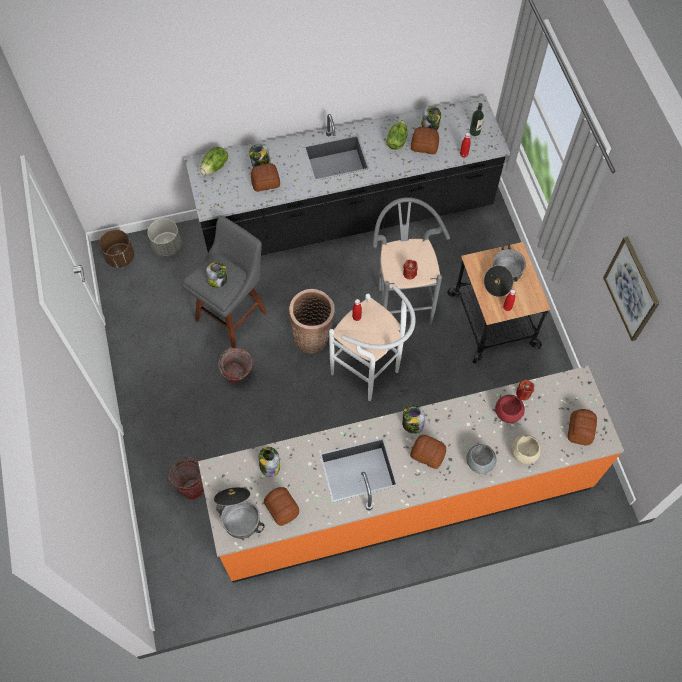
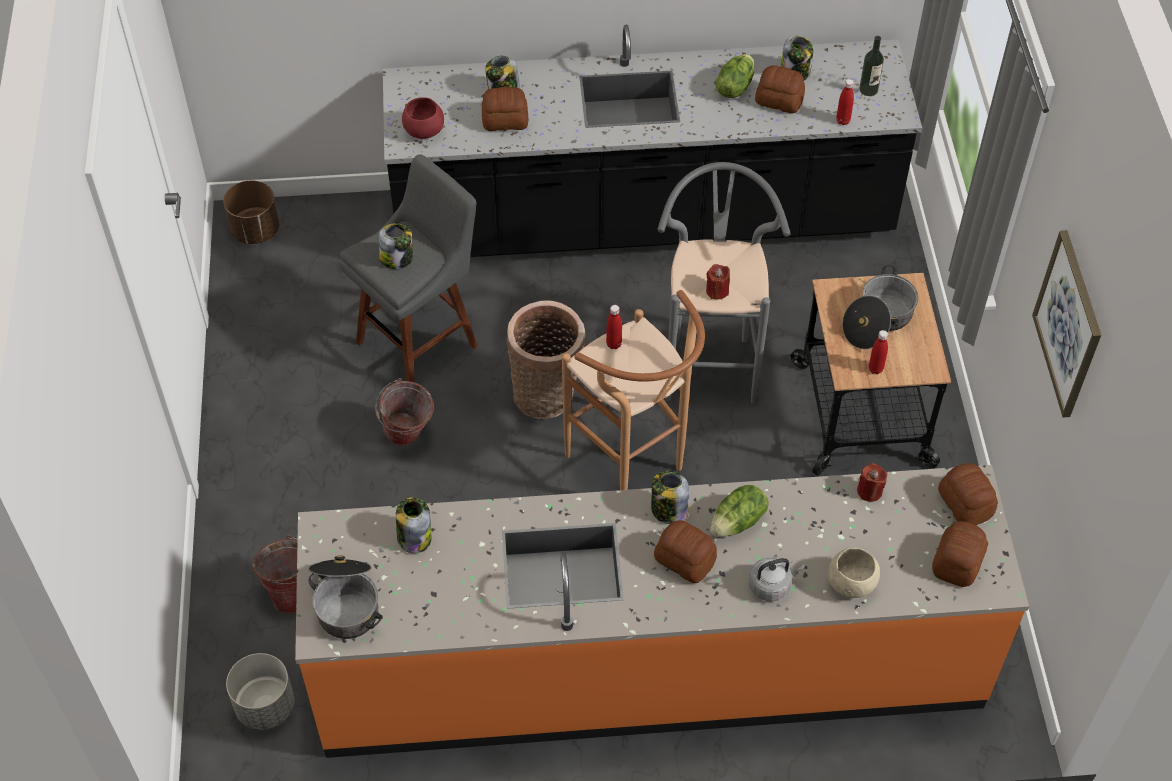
camera: 10 degrees right, 10 degrees down
(167, 246) = (335, 224): grey planter -> grey planter (265, 707)
(215, 167) = (429, 87): lettuce -> lettuce (738, 522)
(282, 507) = (420, 603): bread -> bread (965, 503)
(370, 375) = (633, 468): white stool -> brown stool
(479, 462) = (771, 586): grey bowl -> grey kettle
(507, 413) = (835, 517): red bowl -> red bowl (423, 131)

